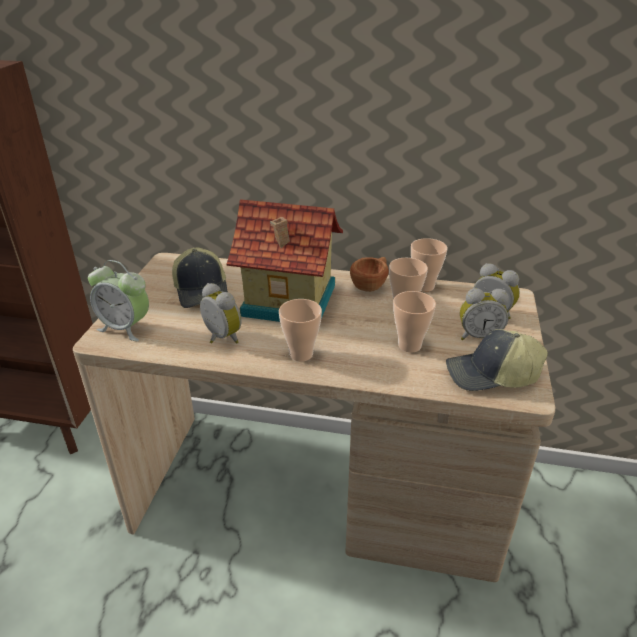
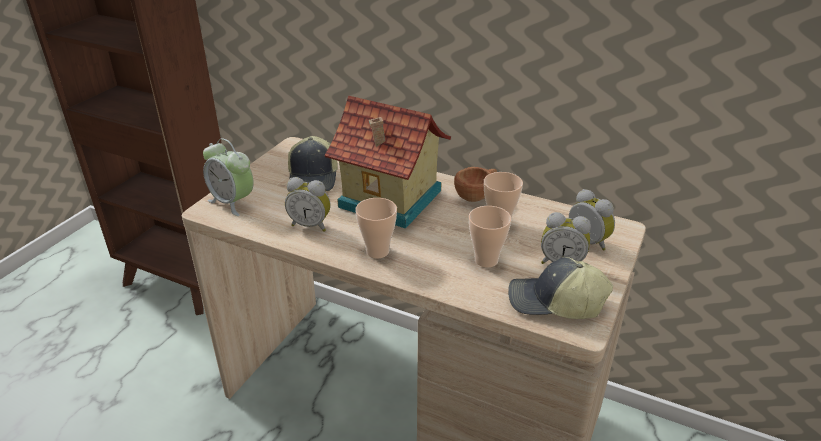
camera: 15 degrees right, 0 degrees up
(220, 338) = (311, 225): alarm clock -> alarm clock turned 135 degrees clockwise
(424, 286) = (531, 204): cup -> none

